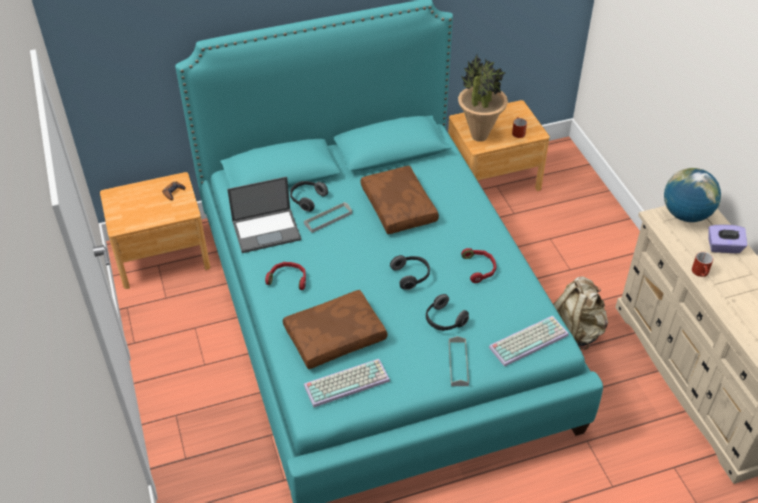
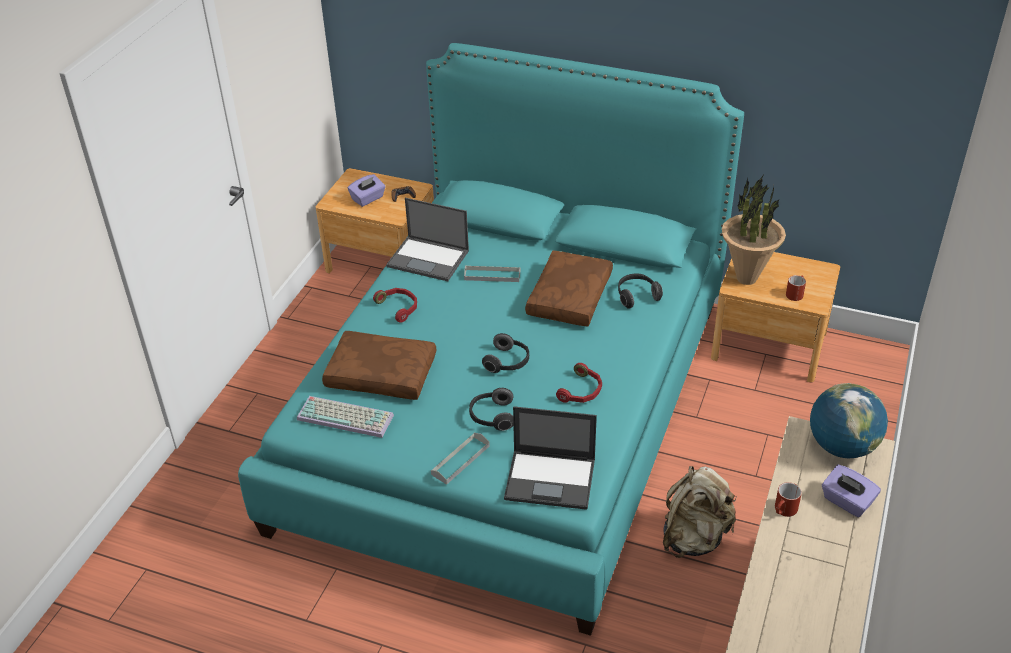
camera: 40 degrees right, 5 degrees down
(147, 208) = (368, 199): none -> purple tissue box
(307, 199) = (493, 250): headphones -> headphones (636, 296)
(528, 340) = (551, 479): keyboard -> laptop

